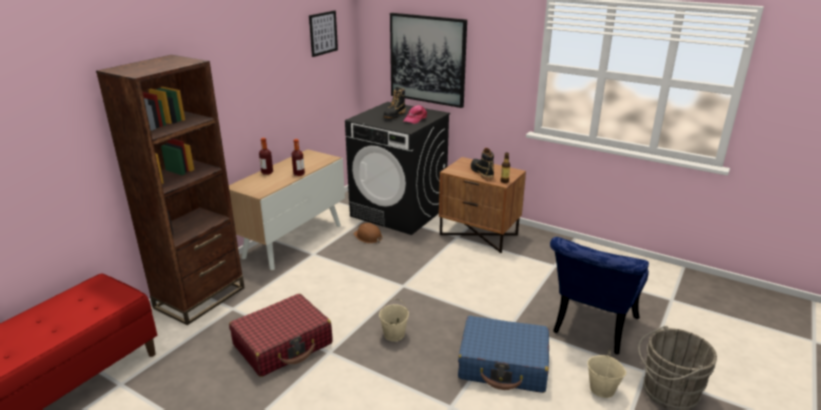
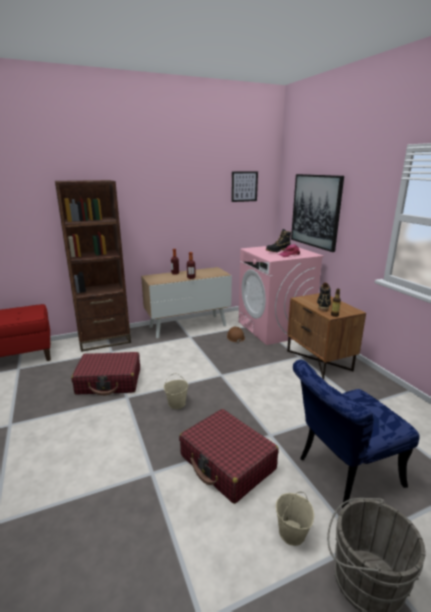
camera: 35 degrees right, 5 degrees down
(399, 212) = (275, 328): black washing machine -> pink washing machine
(503, 364) = (227, 463): blue suitcase -> red suitcase

